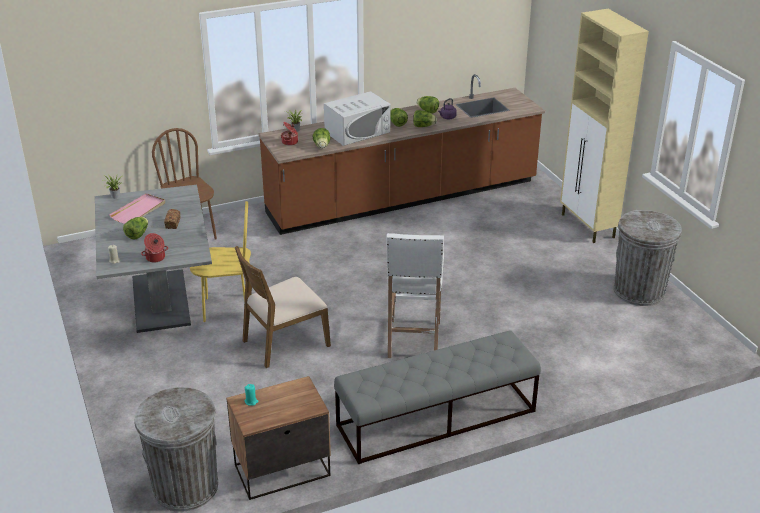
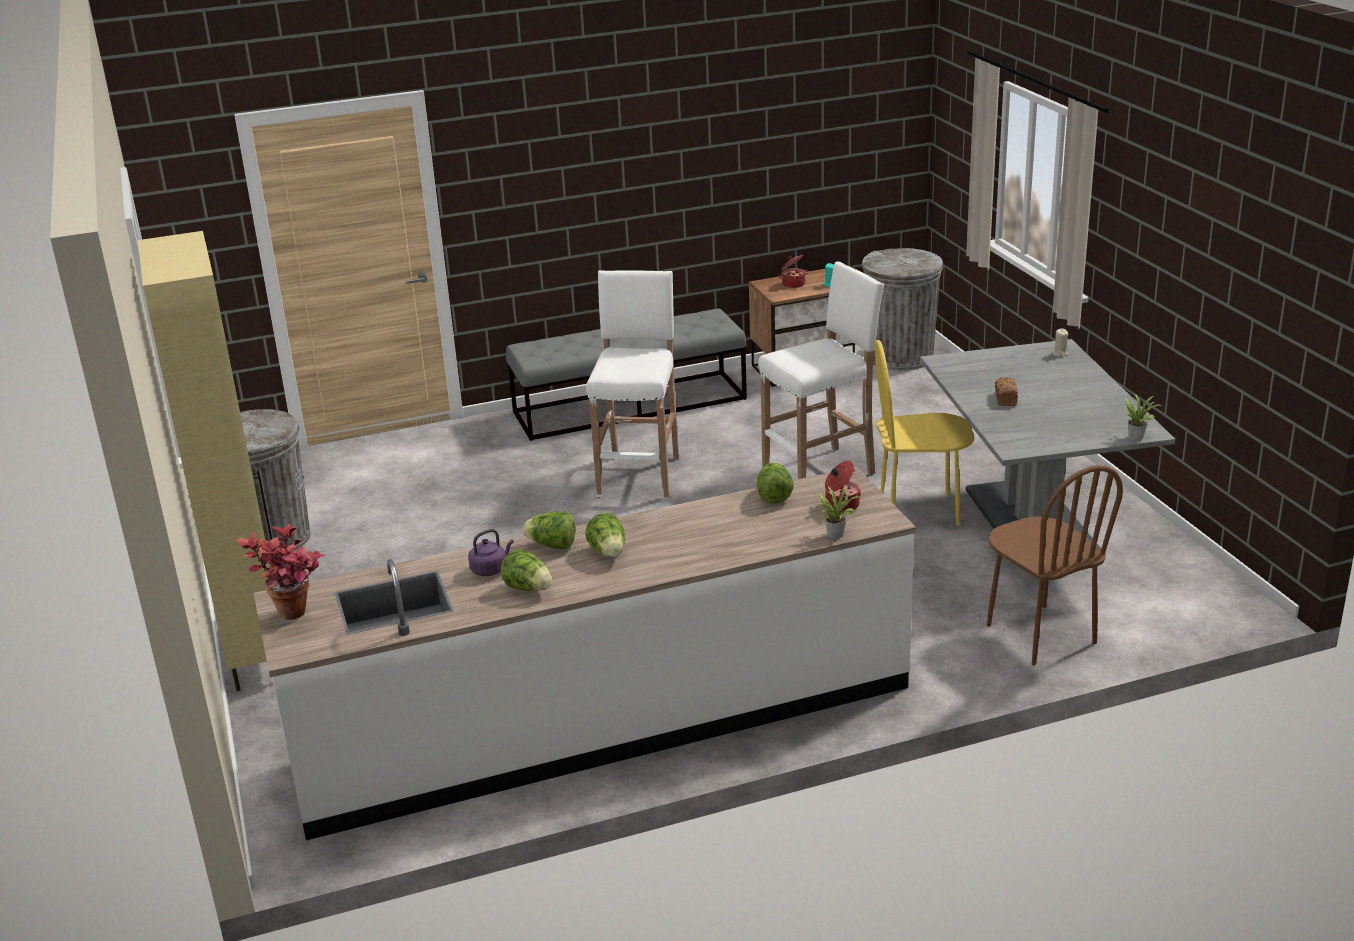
camera: 175 degrees left, 5 degrees down
(137, 235) = (1050, 383): lettuce -> none
(139, 211) = (1075, 415): pink tray -> none
(155, 258) = (1002, 357): cooking pot -> cooking pot (793, 284)
(284, 342) = (821, 471): brown chair -> white stool
(357, 132) = (699, 530): white microwave -> none
(403, 198) = (604, 721): brown counter -> white counter
(519, 101) = (295, 618): none -> potted plant

